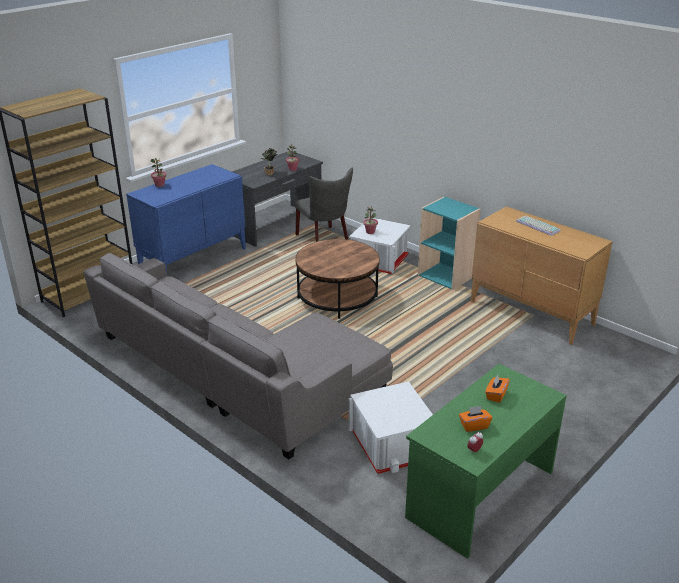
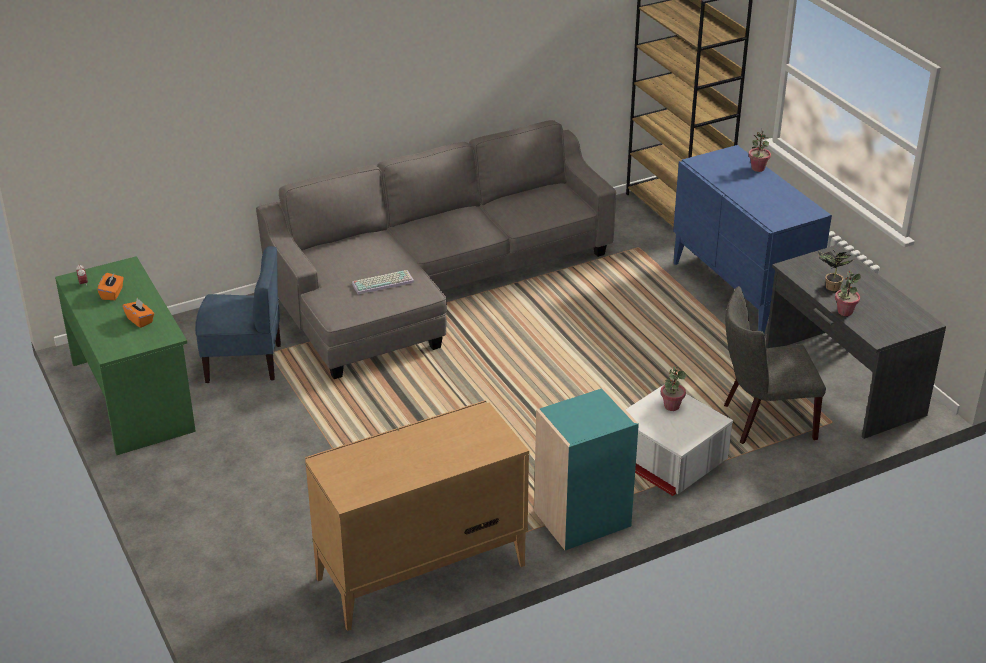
camera: 110 degrees right, 5 degrees up
(337, 297) = (570, 393): brown coffee table -> none
(393, 445) = (244, 362): white storage box -> blue chair
(536, 226) = (438, 454): keyboard -> keyboard (383, 282)

